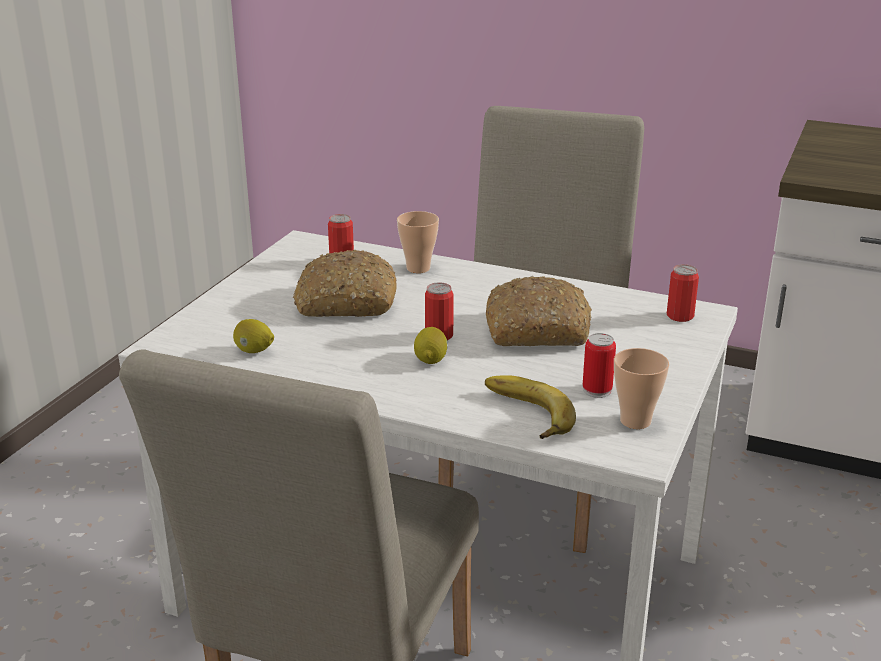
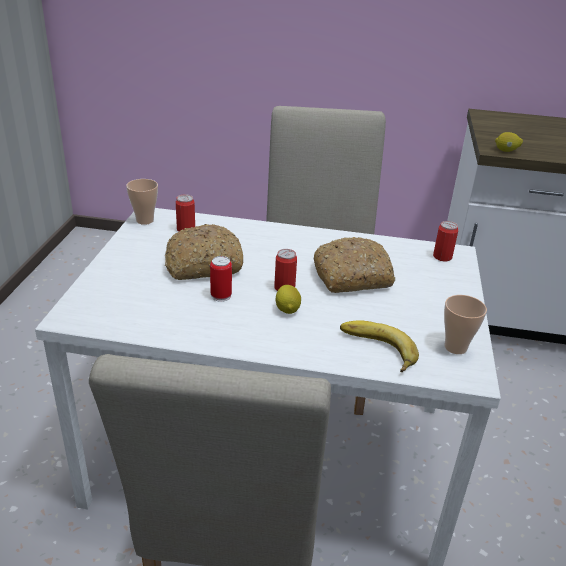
camera: 15 degrees left, 5 degrees up
(254, 351) = (148, 315): lemon -> lemon (506, 151)
(418, 268) = (245, 231): cup -> cup (145, 220)
(597, 390) = (417, 323): can -> can (221, 296)

